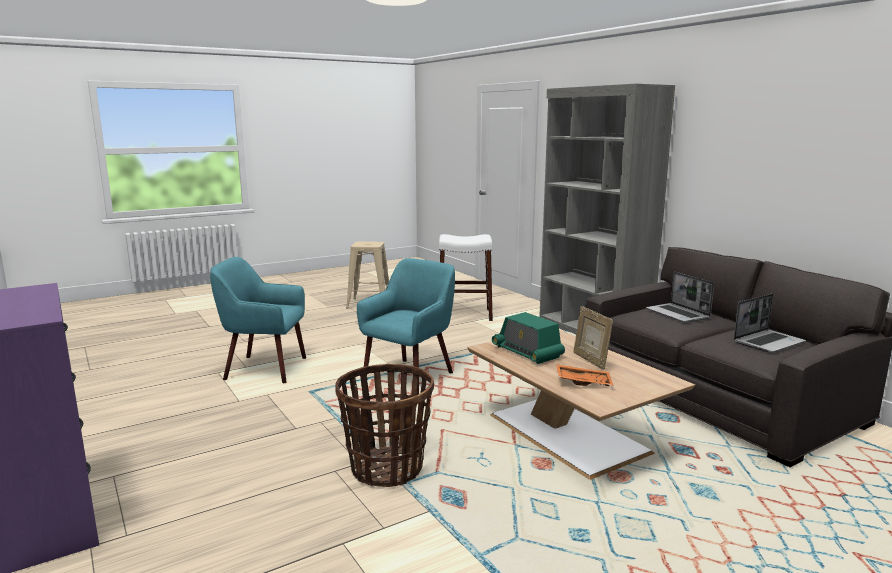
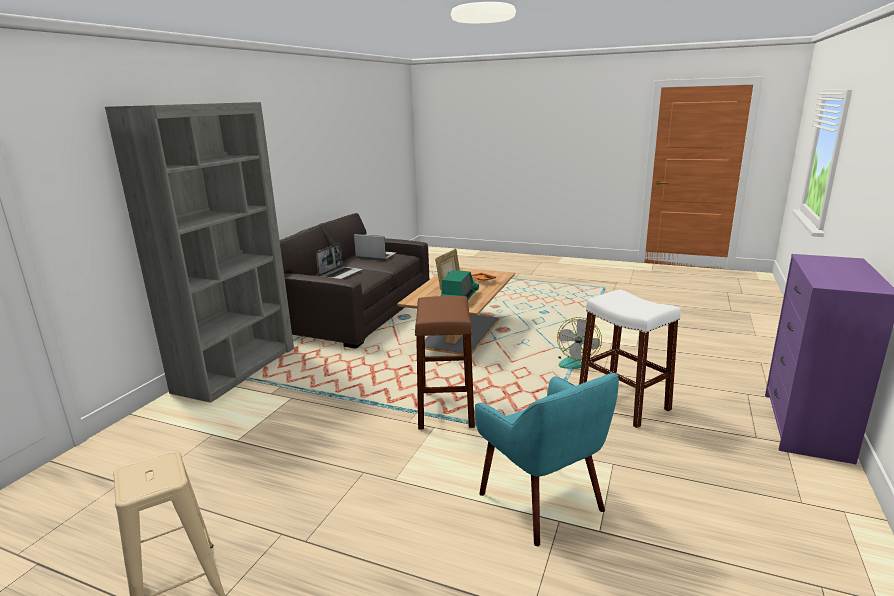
camera: 125 degrees left, 5 degrees up
(386, 468) = (574, 361): basket -> fan
(410, 376) = (445, 408): turquoise armchair -> brown stool
(464, 315) = (209, 456): white stool -> white stool (623, 403)

